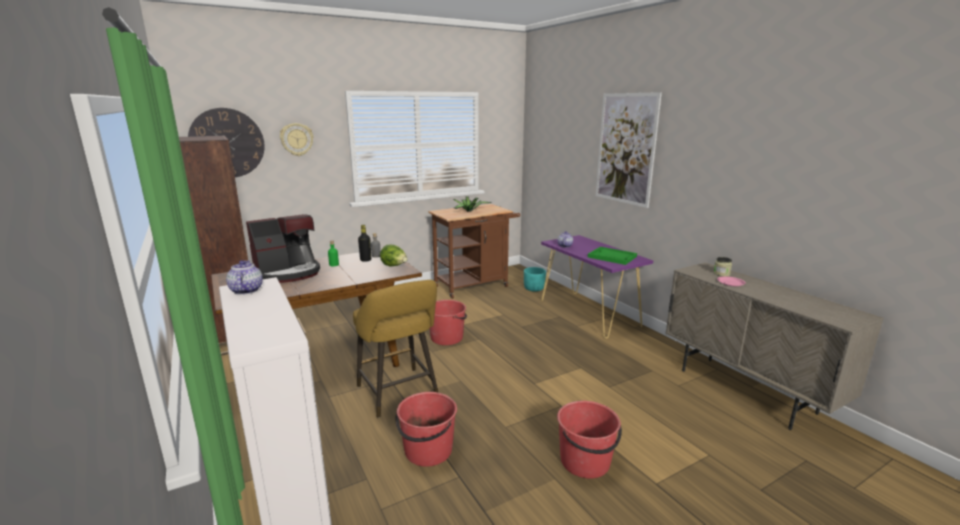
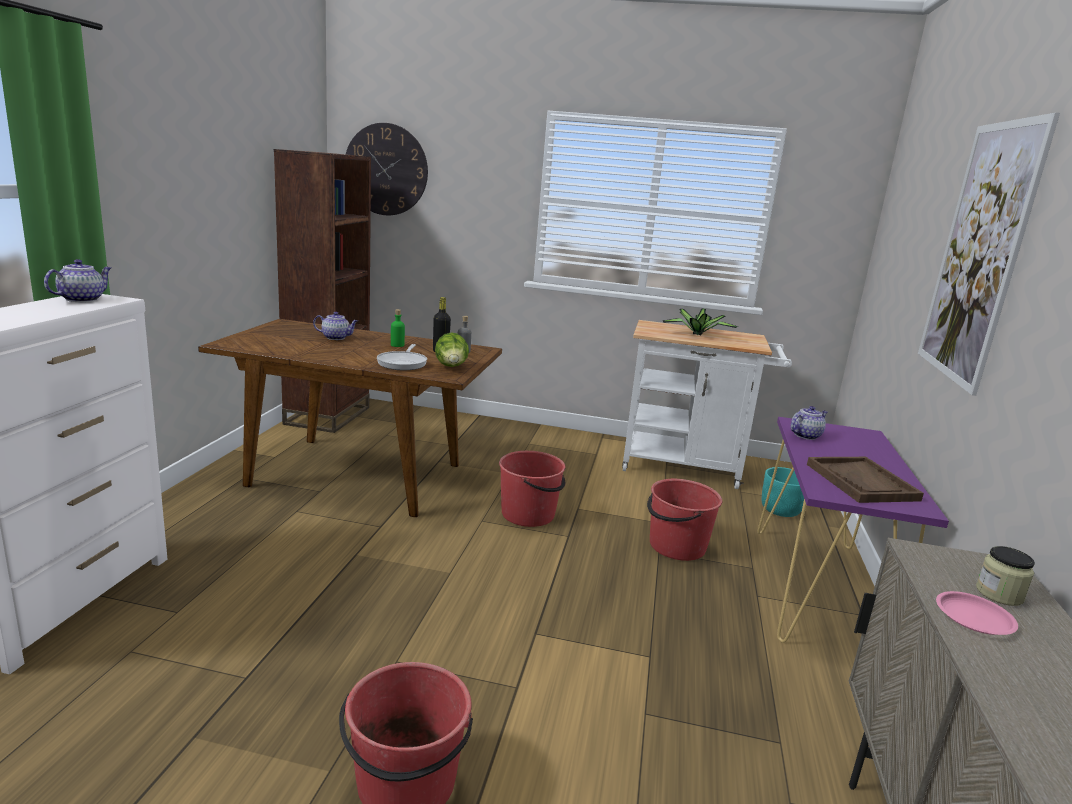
camera: 40 degrees right, 0 degrees up
(287, 273) = (336, 338): coffee machine -> teapot
(296, 139) = (469, 176): wall clock -> none
(366, 273) = (403, 363): none -> frying pan
(399, 394) = (359, 548): yellow stool -> none
(428, 451) = (272, 626): red bucket -> red bucket (676, 546)
(475, 285) = (689, 468): brown cart -> white cart
(612, 257) = (861, 482): green tray -> brown tray

